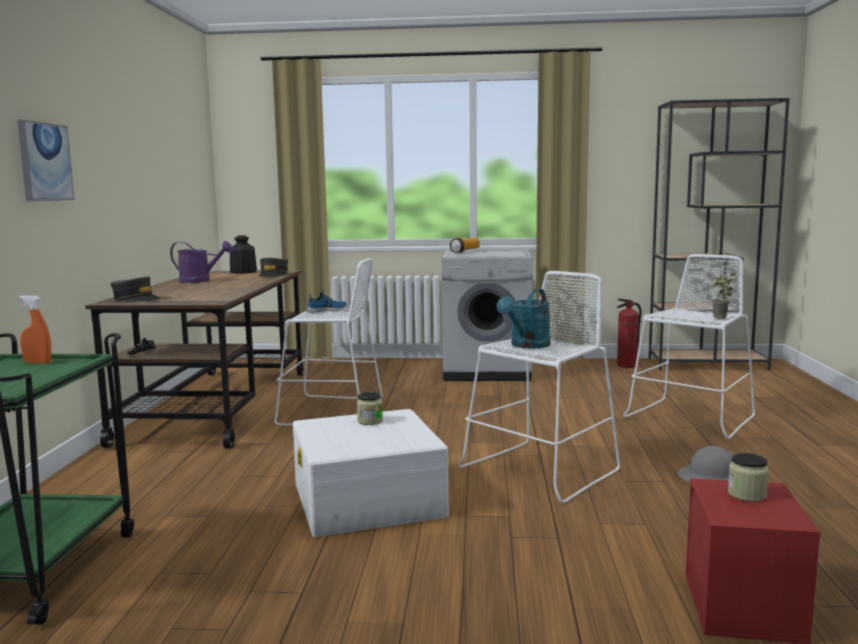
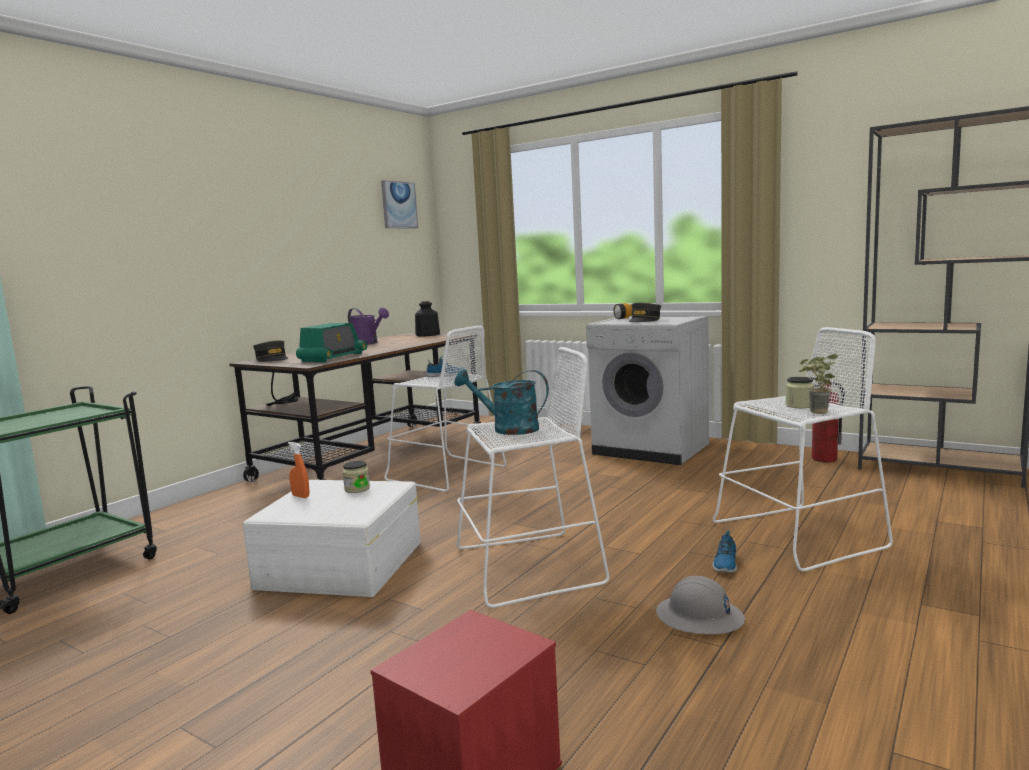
camera: 30 degrees right, 0 degrees up
(37, 362) = (84, 411): orange spray bottle -> orange spray bottle (300, 496)
(44, 162) = (186, 247): picture -> picture (399, 205)
(214, 294) = (333, 357): none -> radio
(273, 274) = (439, 338): grey cap -> grey cap (644, 320)
(527, 345) = (507, 429): turquoise watering can -> turquoise watering can turned 45 degrees clockwise
(674, 442) = (725, 563): none -> shoe
(747, 494) = (482, 644): jar -> jar (799, 405)

